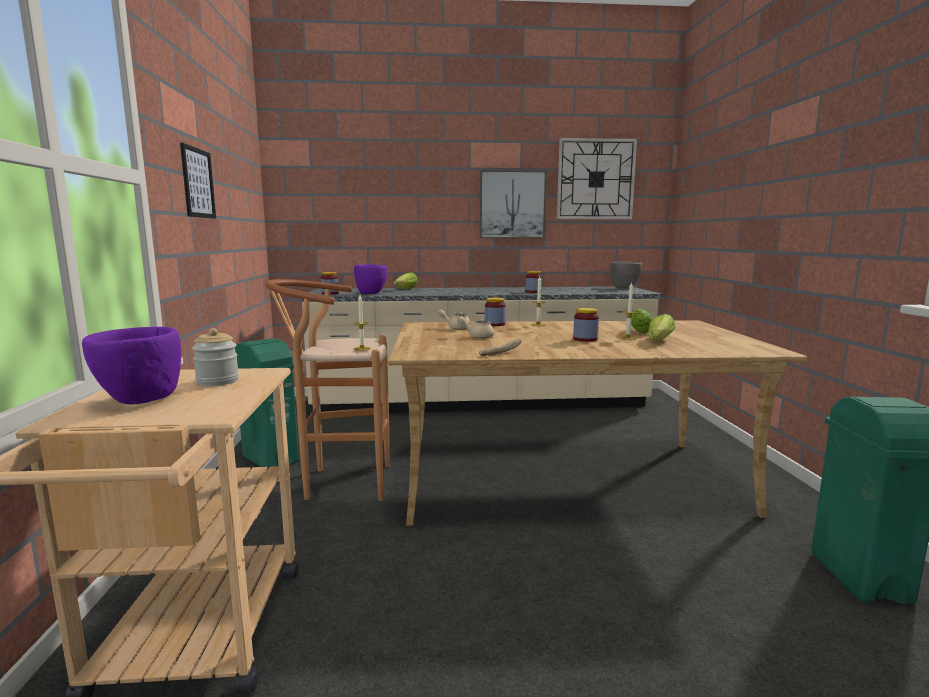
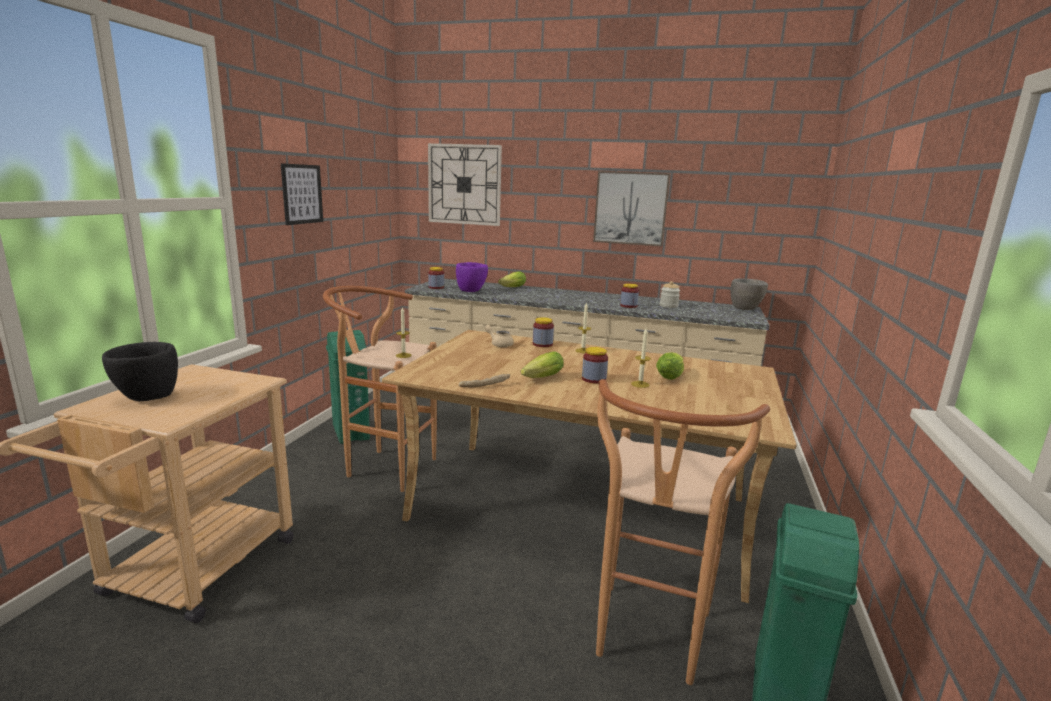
camera: 20 degrees right, 5 degrees up
(140, 401) = (147, 398): purple bowl -> black bowl
(217, 381) = (217, 386): jar -> jar (668, 306)
(477, 336) = (500, 359): beige teapot -> none
(595, 179) = (728, 184): wall clock -> wall clock (464, 184)
(658, 341) = (665, 394): lettuce -> lettuce (540, 378)
(727, 567) = (648, 641): none -> brown stool

